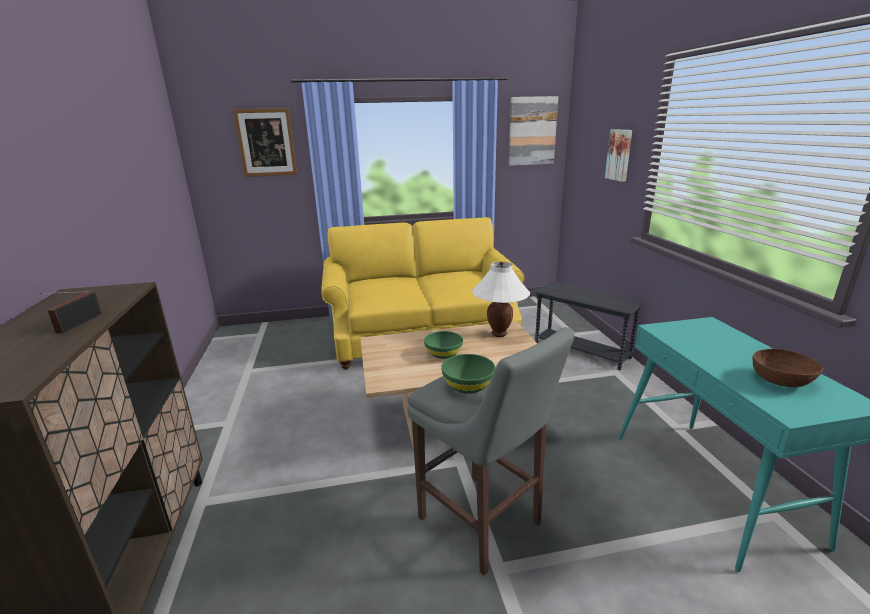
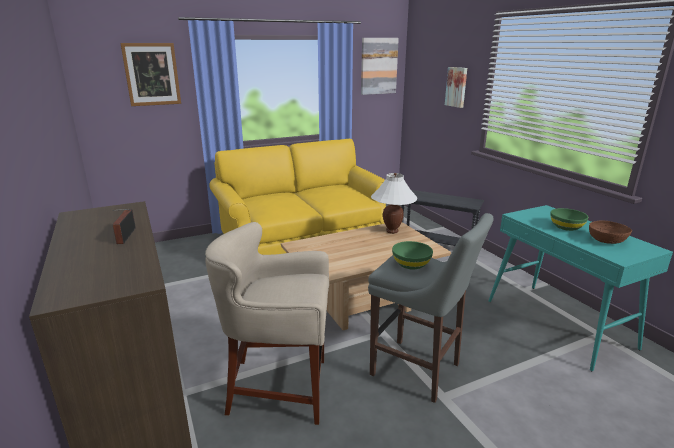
camera: 15 degrees left, 0 degrees up
(305, 515) = (279, 388): none -> beige stool
(443, 354) = (358, 249): green bowl -> green bowl (566, 227)

